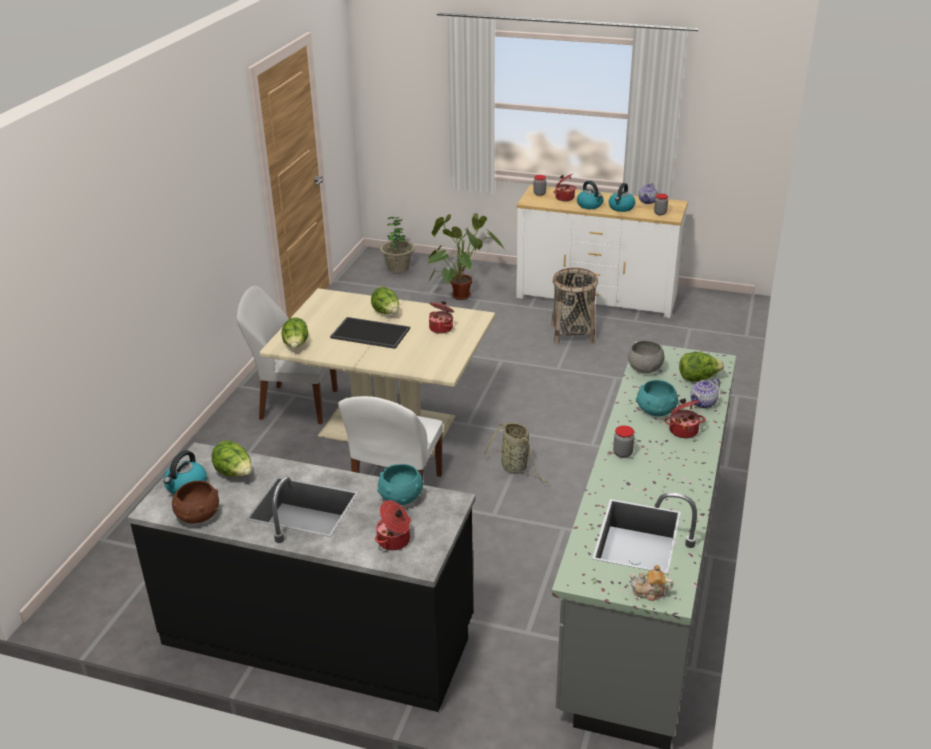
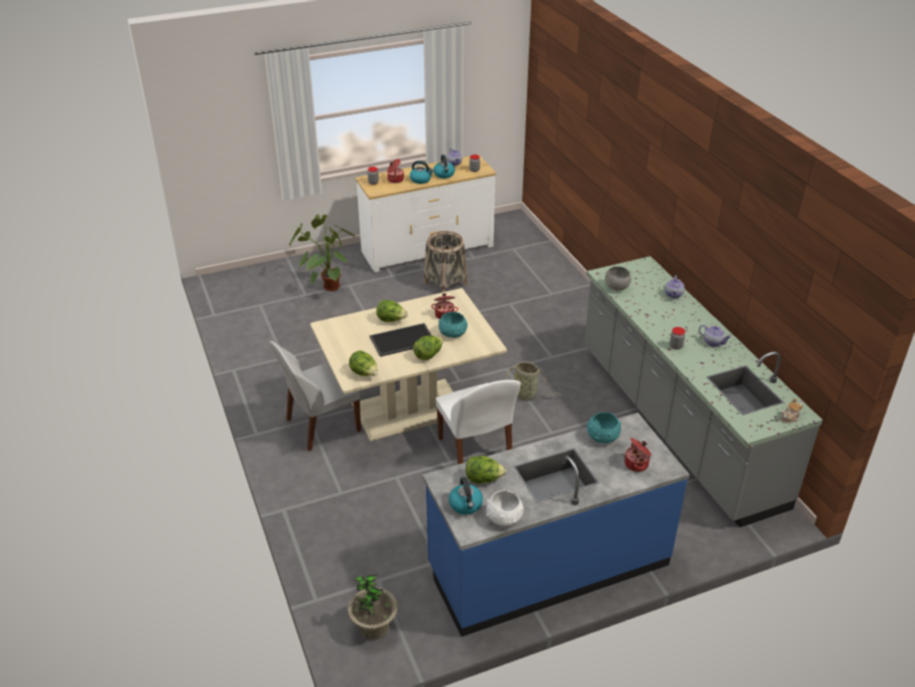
camera: 40 degrees left, 5 degrees up
(197, 516) = (504, 518): brown bowl -> white bowl
(319, 633) = (548, 565): black counter -> blue counter
(398, 268) = (253, 284): potted plant -> potted plant (374, 627)
(656, 411) = (657, 311): turquoise bowl -> turquoise bowl (453, 334)
(676, 470) = (713, 342): none -> teapot
(683, 430) = (685, 316): cooking pot -> none
(698, 378) = (651, 280): lettuce -> lettuce (428, 355)

